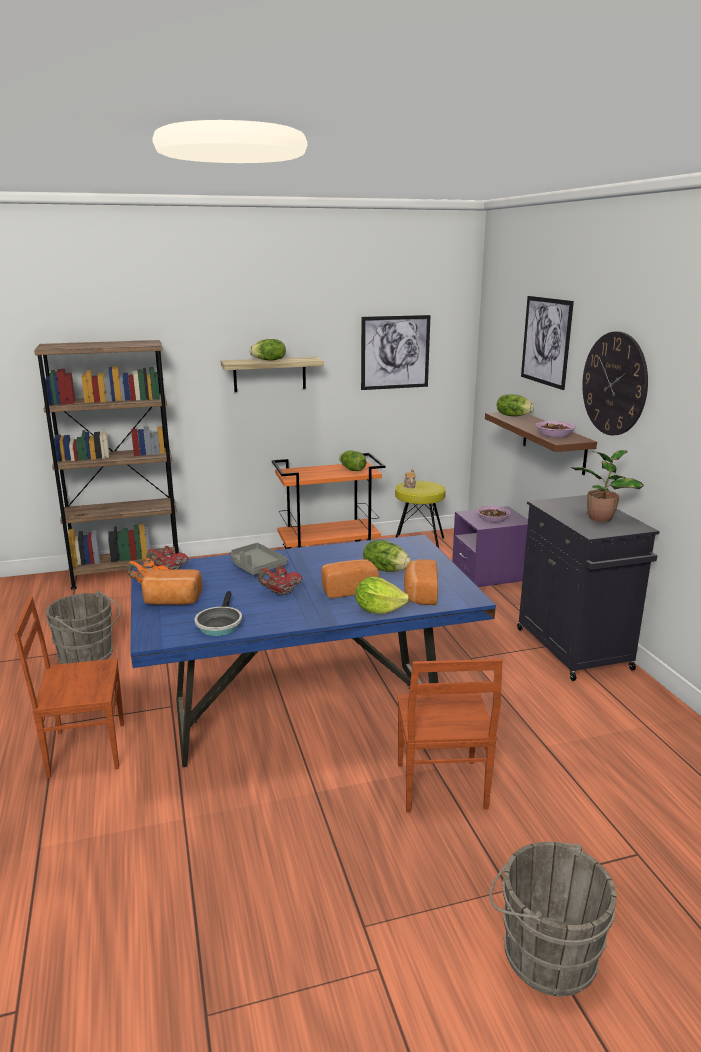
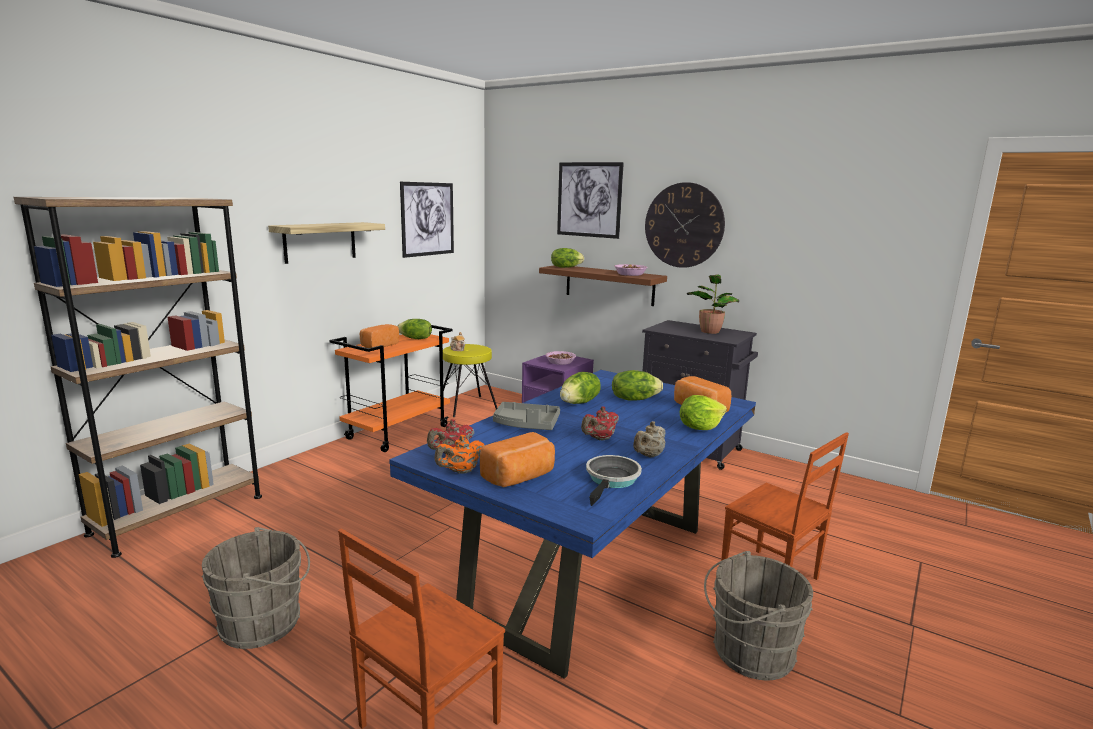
camera: 40 degrees left, 5 degrees down
(219, 624) = (612, 480): frying pan -> frying pan turned 120 degrees counterclockwise
(269, 360) = (328, 224): lettuce -> lettuce (579, 403)
(284, 617) = (649, 455): none -> beige teapot
(348, 589) = (644, 420): bread -> bread (378, 345)
(543, 952) = (991, 654): grey bucket -> grey bucket (748, 652)

